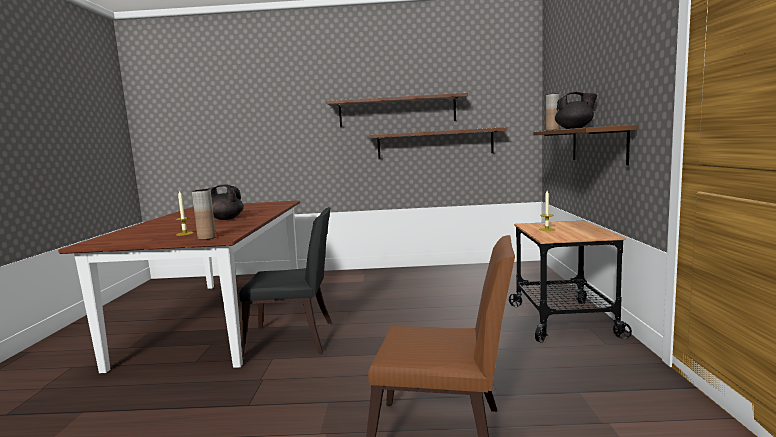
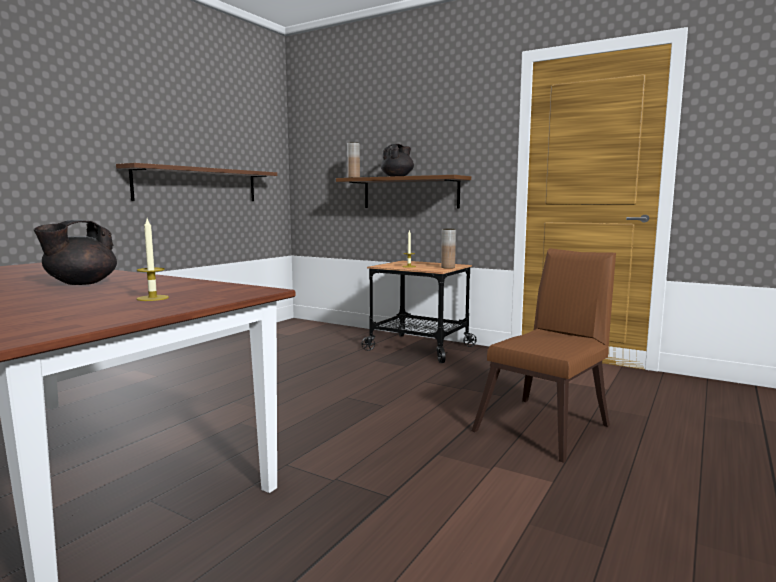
camera: 60 degrees left, 0 degrees up
(207, 238) = (237, 294): brown vase -> brown vase (448, 267)
(295, 340) = (257, 442): black chair -> none
(397, 111) = (153, 135): shelf -> none

